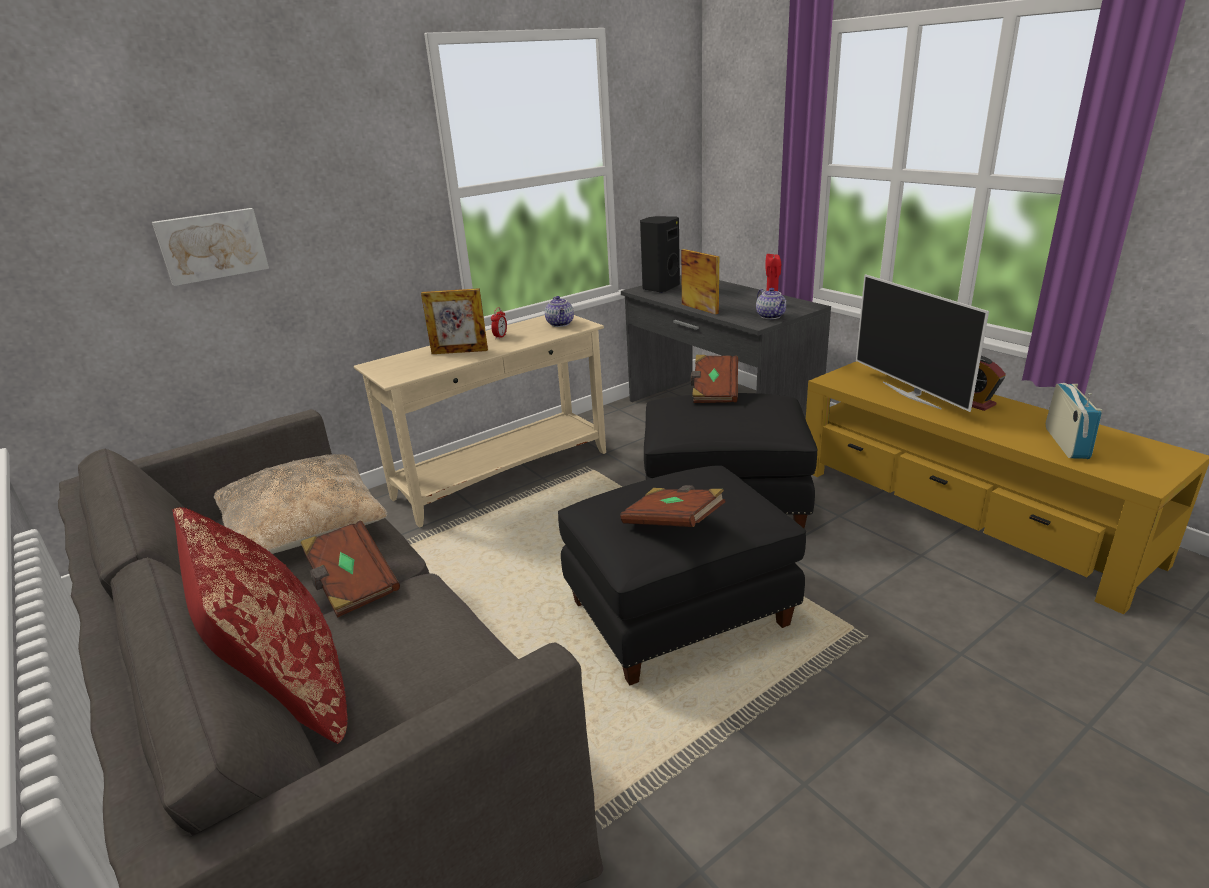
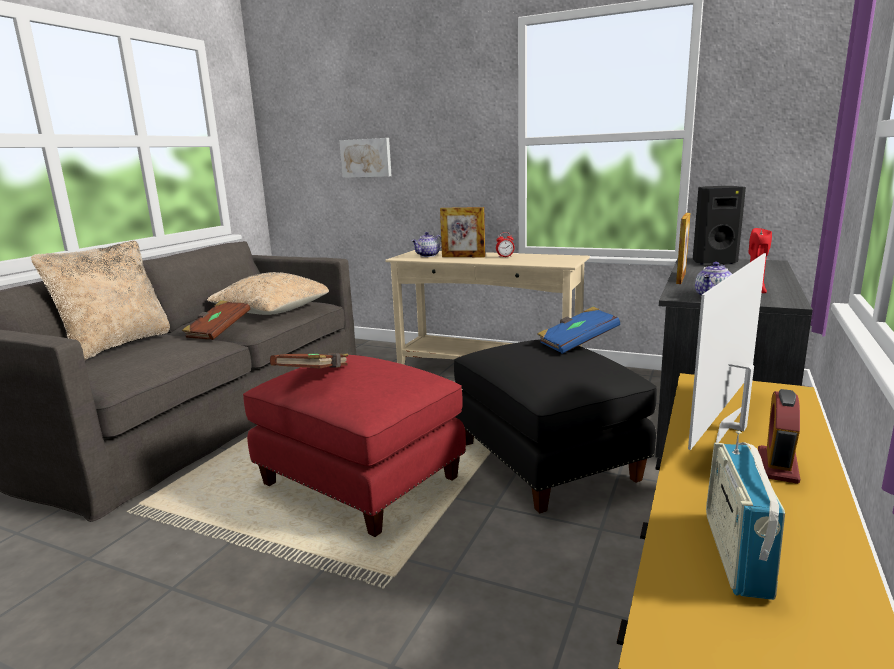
camera: 60 degrees right, 10 degrees down
(288, 693) = (119, 345): red pillow -> beige pillow
(459, 351) = (463, 257): picture frame -> picture frame turned 45 degrees counterclockwise
(561, 324) = (557, 260): teapot -> teapot (428, 255)
(678, 612) = (362, 481): black ottoman -> red ottoman
(714, 391) = (577, 344): brown book -> blue book
(1066, 443) = (736, 554): radio -> radio turned 120 degrees clockwise

